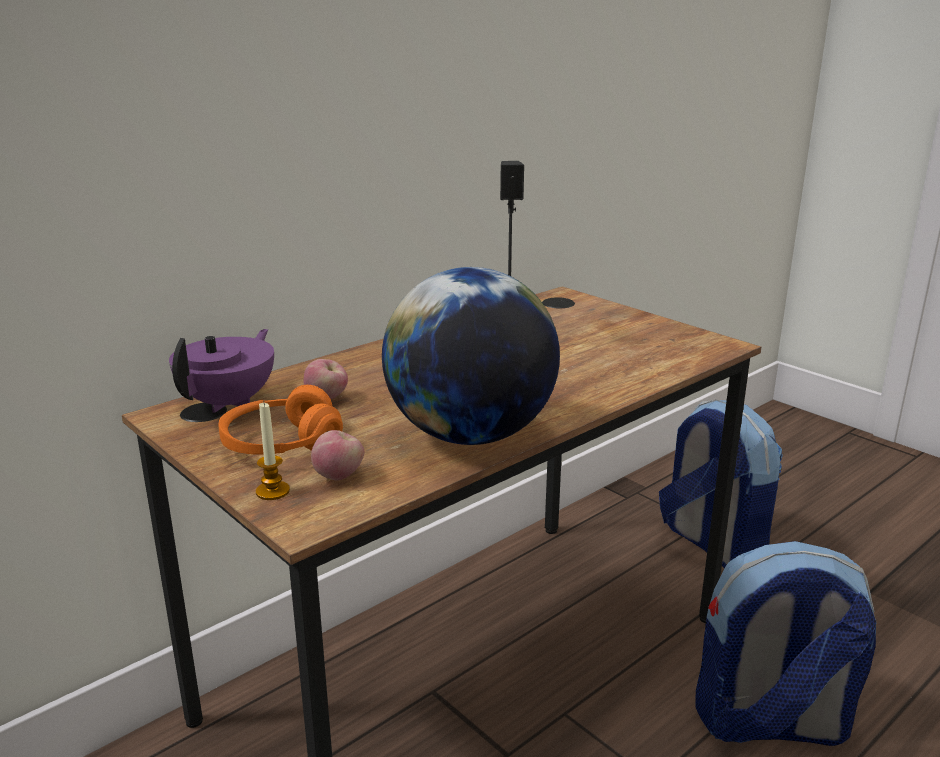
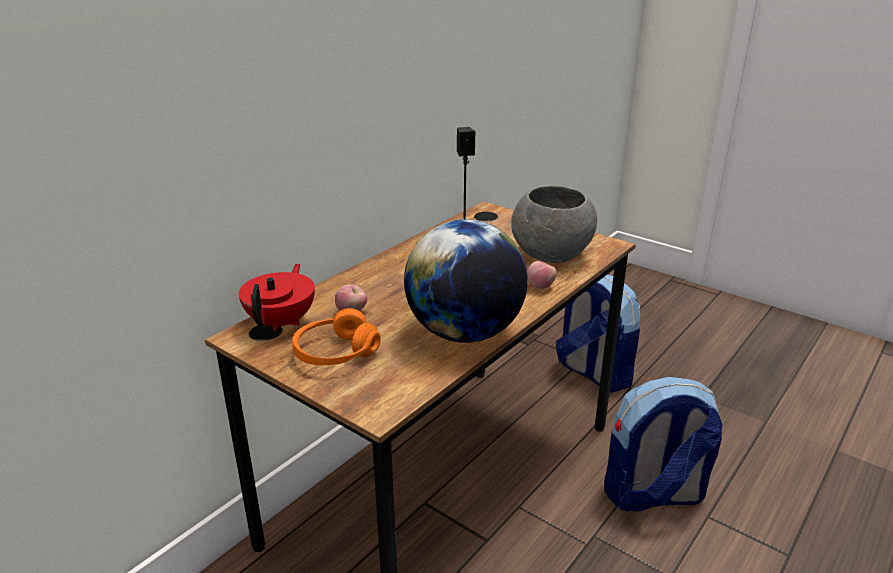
camera: 10 degrees left, 5 degrees up
(230, 402) = (282, 322): purple teapot -> red teapot
(272, 491) = (346, 391): candle -> none
(339, 476) = (387, 374): apple -> apple (540, 287)
(632, 352) = (551, 256): none -> grey bowl

